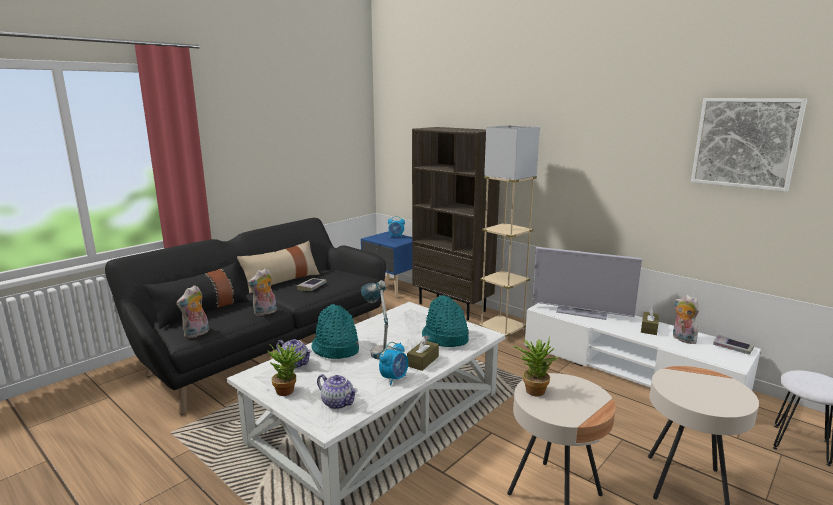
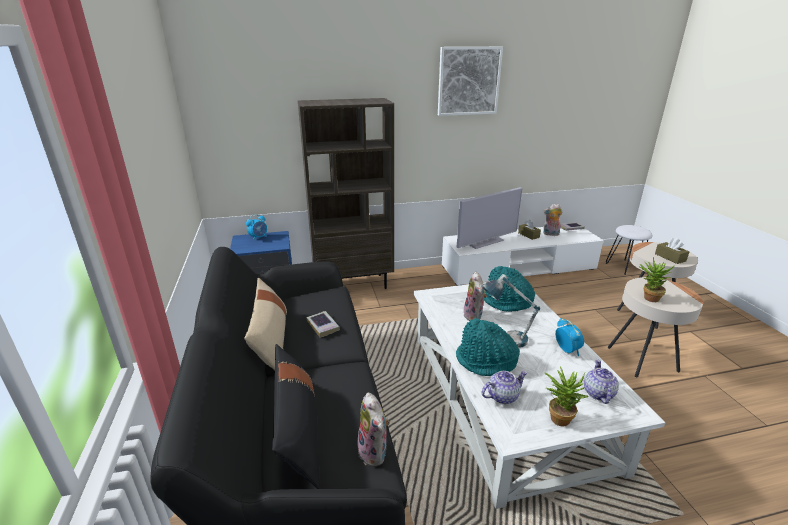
camera: 55 degrees left, 10 degrees up
(265, 313) = (361, 379): plush toy -> plush toy (474, 316)
(338, 403) = (597, 393): teapot -> teapot turned 60 degrees counterclockwise
(423, 361) = (543, 326): brown tissue box -> brown tissue box (670, 257)
(502, 331) = (422, 283): beige floor lamp -> none
(745, 143) = (571, 92): picture -> picture (468, 81)

